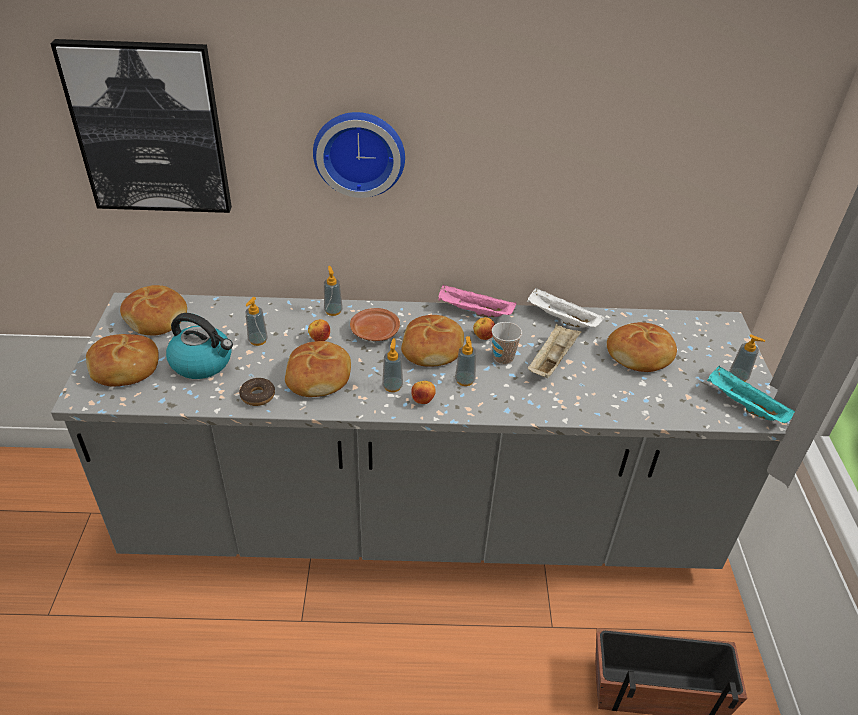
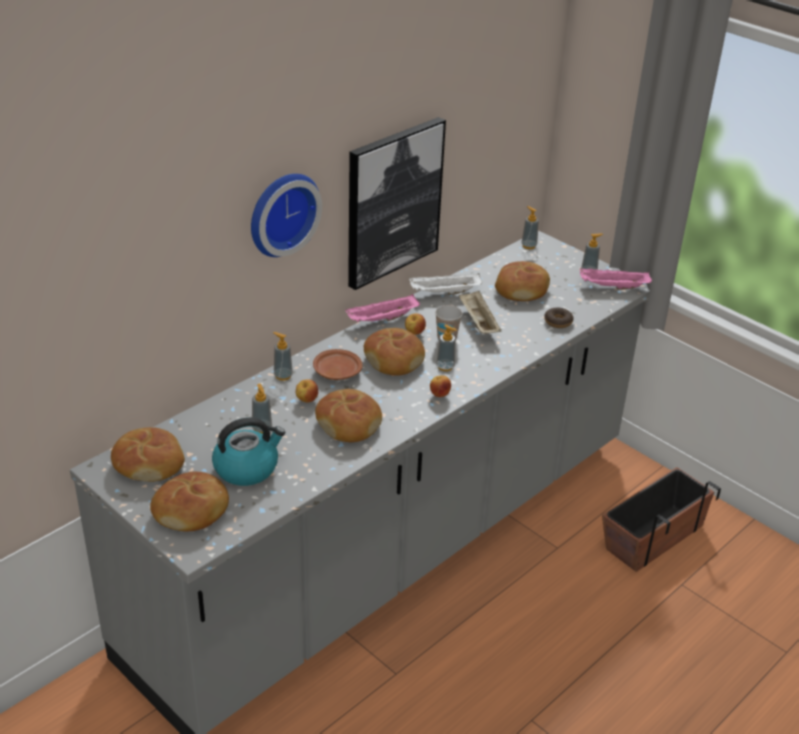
camera: 45 degrees left, 5 degrees down
(150, 129) = (108, 267): picture -> picture (393, 202)
(258, 396) = (327, 462): donut -> donut (558, 322)
(392, 386) = (406, 398): soap dispenser -> soap dispenser (528, 246)
(743, 406) = (613, 287): turquoise tray -> pink tray

